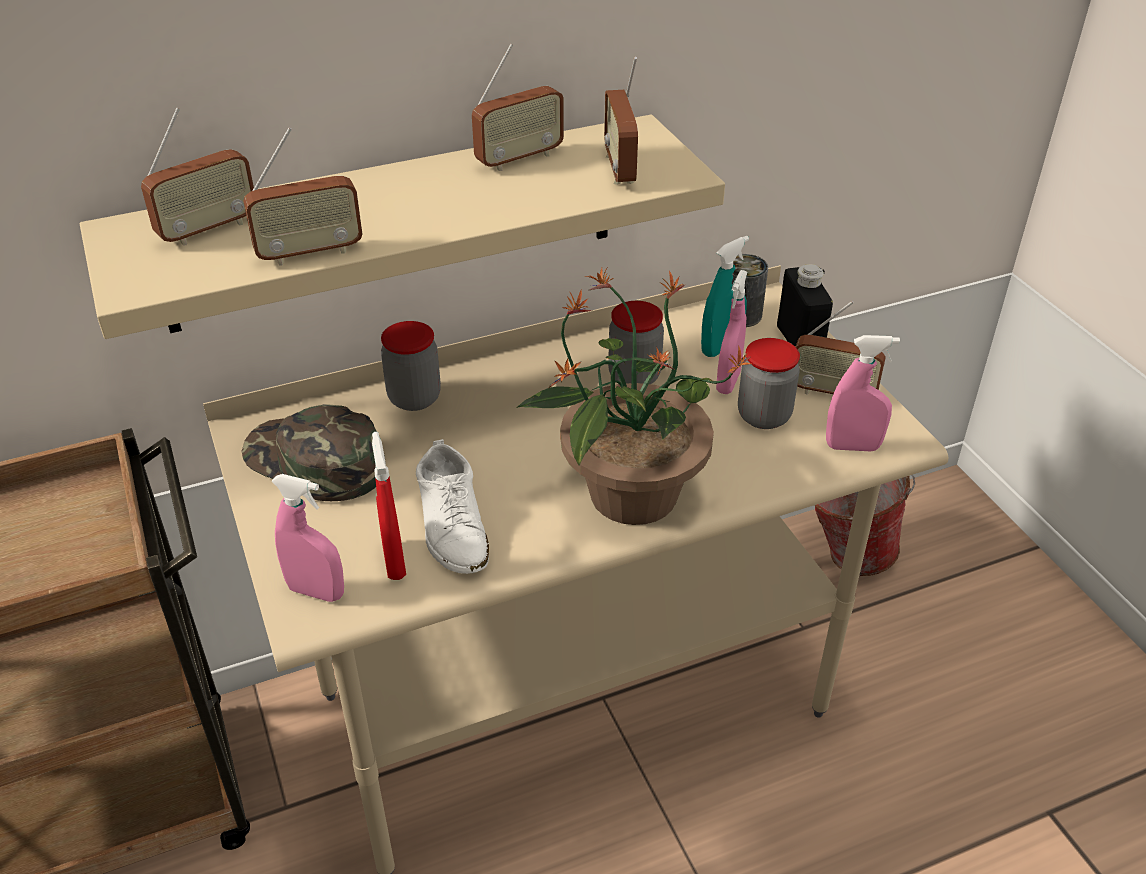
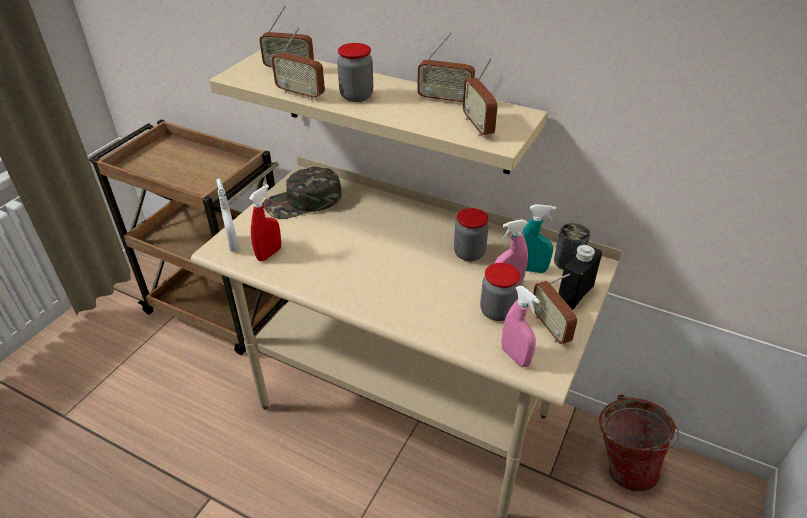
camera: 50 degrees right, 0 degrees up
(314, 462) = (303, 201): green cap -> green cap turned 105 degrees counterclockwise
(316, 591) = (233, 244): pink spray bottle -> white spray bottle
(414, 398) = (372, 202): jar -> jar (356, 96)
(452, 524) = (307, 256): white shoe -> none
(620, 169) = (478, 126): radio -> radio turned 60 degrees counterclockwise
(630, 494) = (384, 296): potted plant -> none

